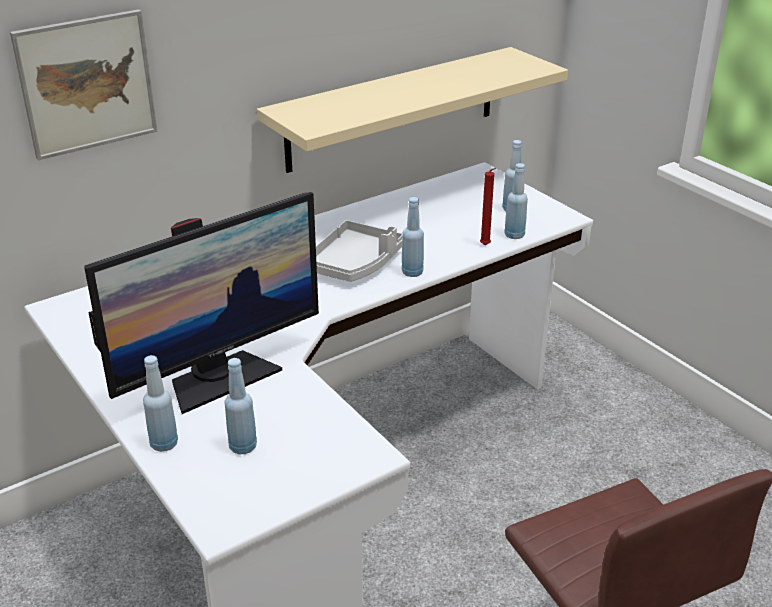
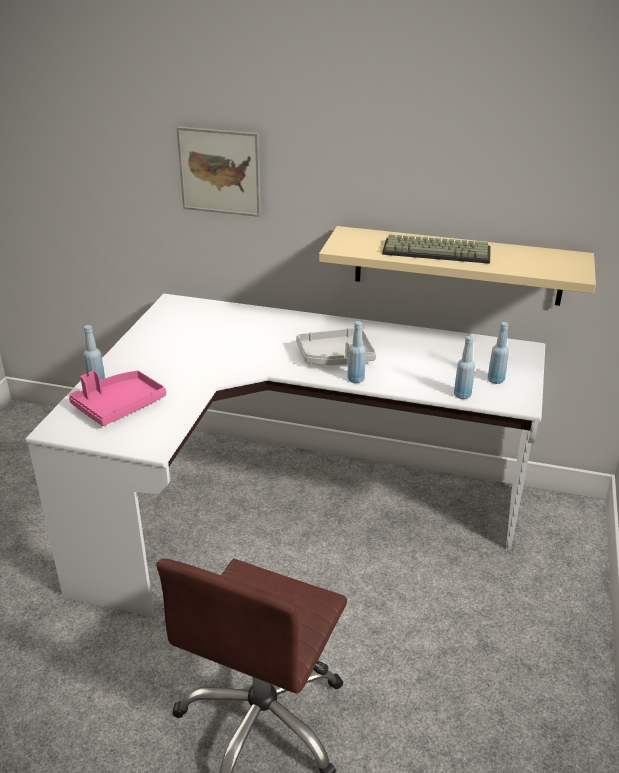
camera: 50 degrees right, 0 degrees up
(218, 377) = (168, 371): monitor -> none
(243, 446) = (118, 406): blue bottle -> pink tray
(402, 92) = (437, 251): none -> keyboard
(486, 246) = (430, 390): red candle -> none

